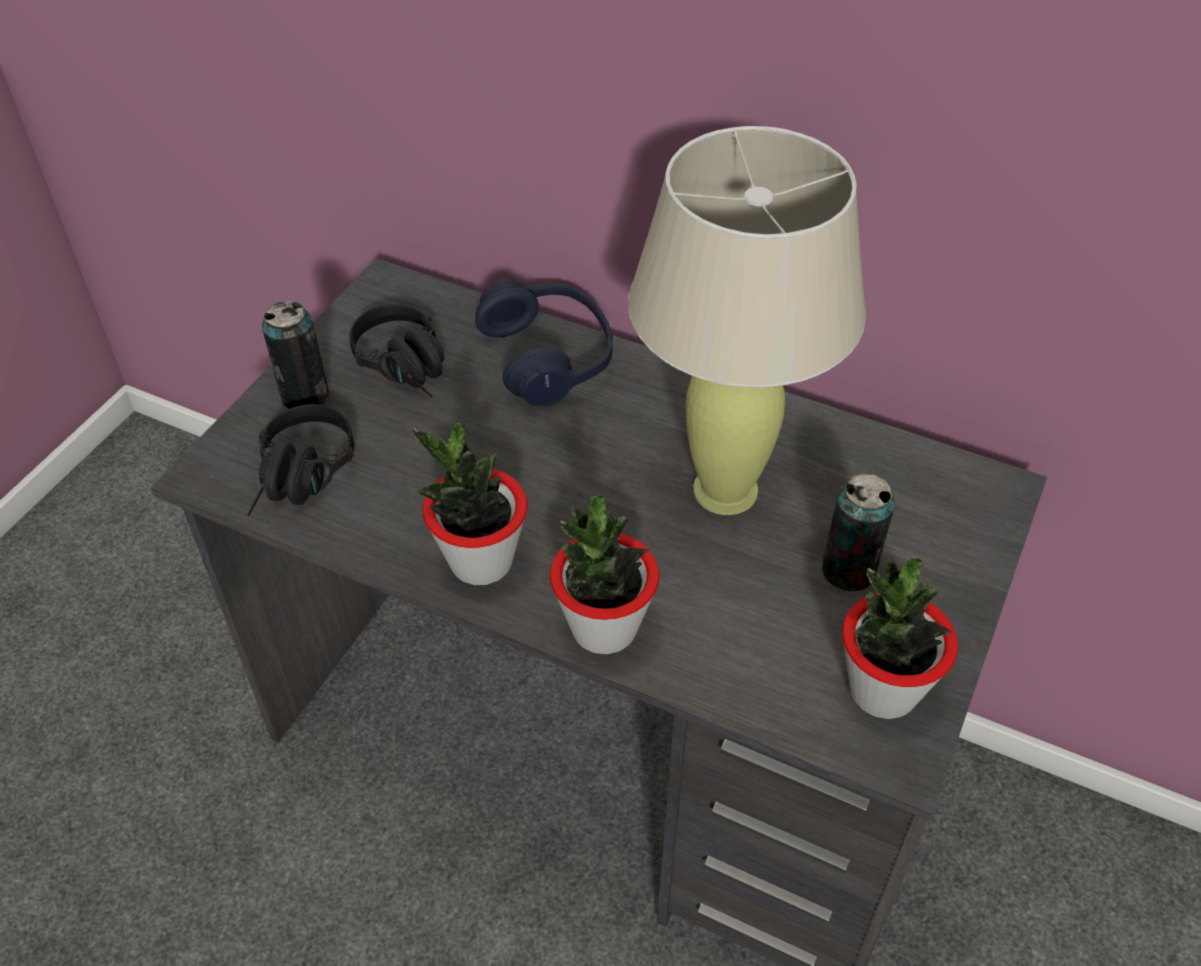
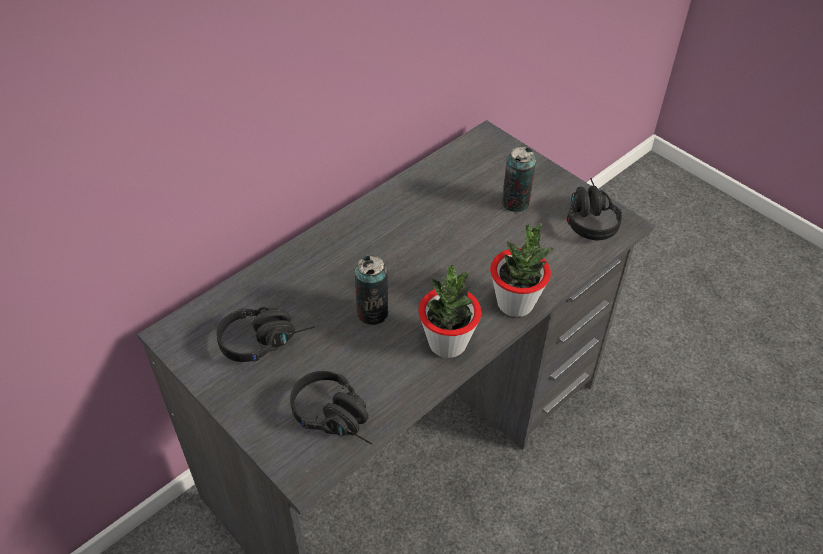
camera: 70 degrees left, 0 degrees up
(305, 395) = (258, 402): can -> can (372, 313)
(548, 357) = (297, 270): blue headphones -> none
(726, 491) = (443, 228): beige table lamp -> none
(882, 690) = (588, 217): potted plant -> black headphones

